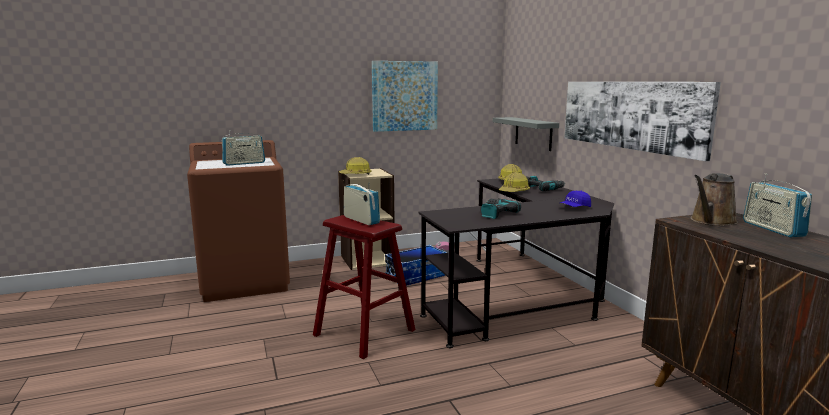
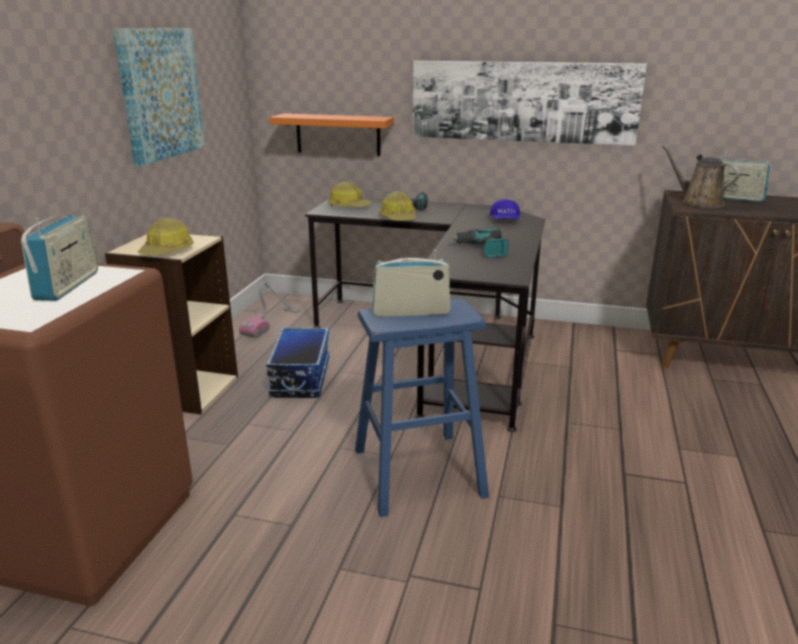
camera: 55 degrees left, 10 degrees up
(364, 332) = (418, 472): red stool -> blue stool
(533, 133) = (338, 134): grey shelf -> orange shelf
(711, 221) = (698, 202): brown watering can -> brown watering can turned 150 degrees clockwise

